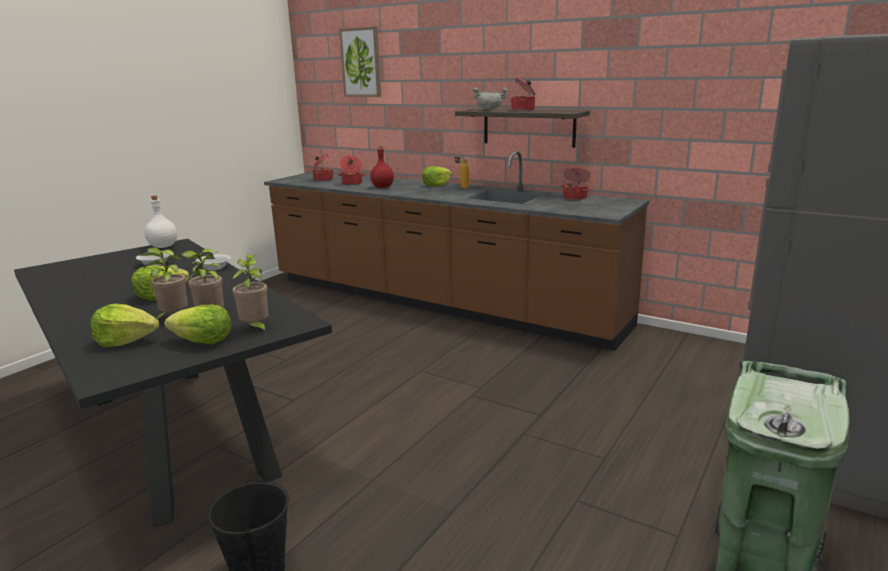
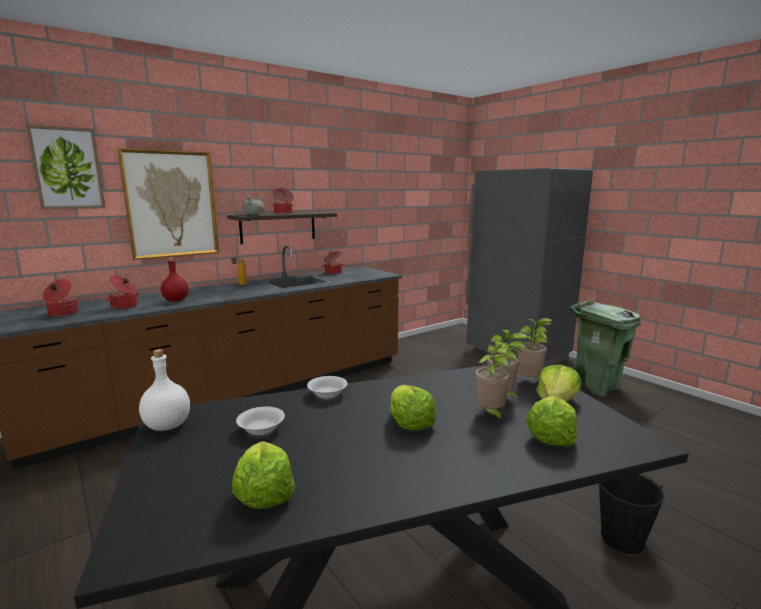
camera: 70 degrees left, 5 degrees down
(426, 95) = (171, 204): none -> picture
(436, 185) = (214, 288): lettuce -> lettuce (264, 493)

